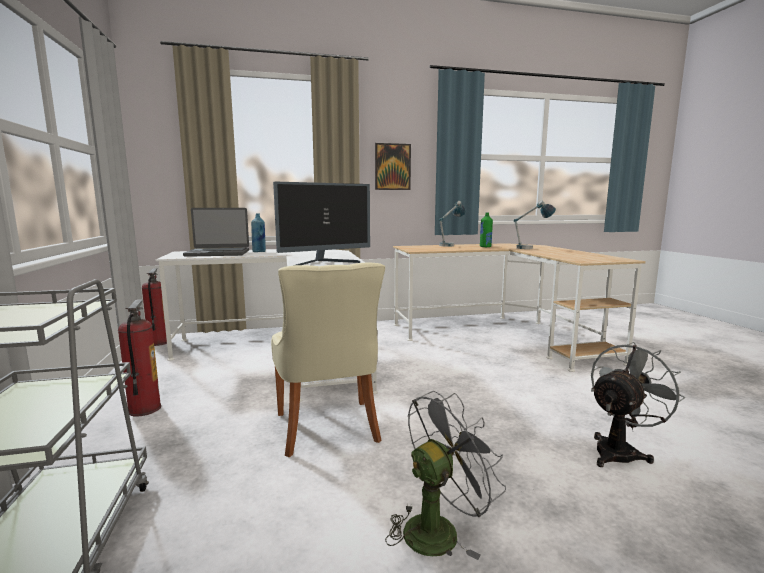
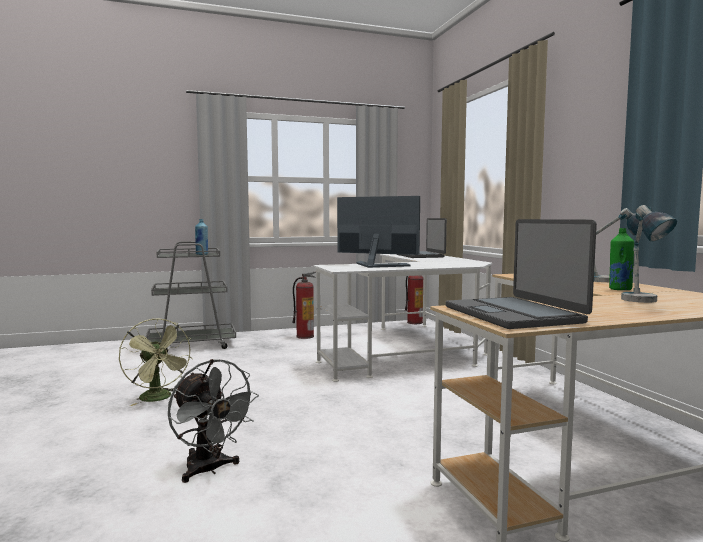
camera: 85 degrees right, 5 degrees down
(259, 252) = (440, 258): blue bottle -> blue bottle (202, 254)
(324, 263) = (375, 266): monitor -> monitor turned 150 degrees clockwise
(328, 429) = (274, 372): beige chair -> none
(392, 167) = (587, 162): picture -> none
(438, 528) = (159, 398): grey fan -> green fan
(593, 258) = (513, 314): none -> laptop

